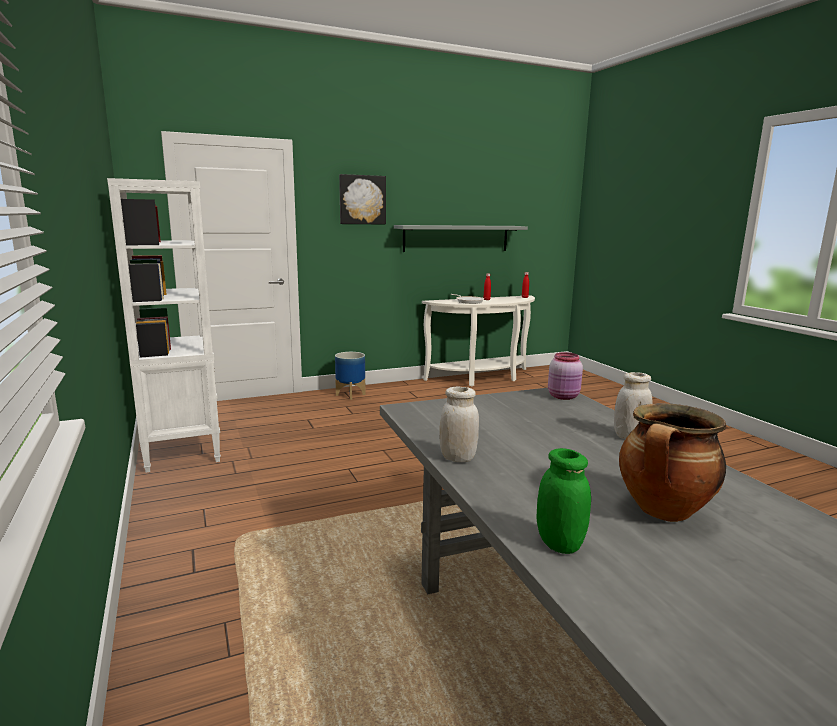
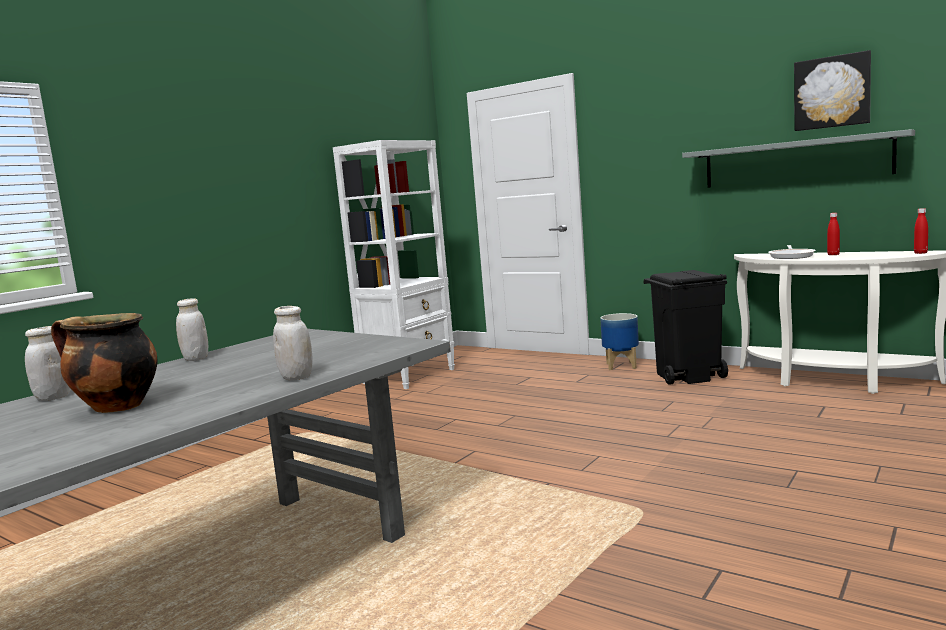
camera: 60 degrees right, 5 degrees down
(362, 200) = (651, 126): picture -> picture (832, 92)
(409, 392) = (687, 376): none -> black trash can
(559, 544) = (54, 397): green jar -> white jar
(564, 396) = (403, 347): pink jar -> none

